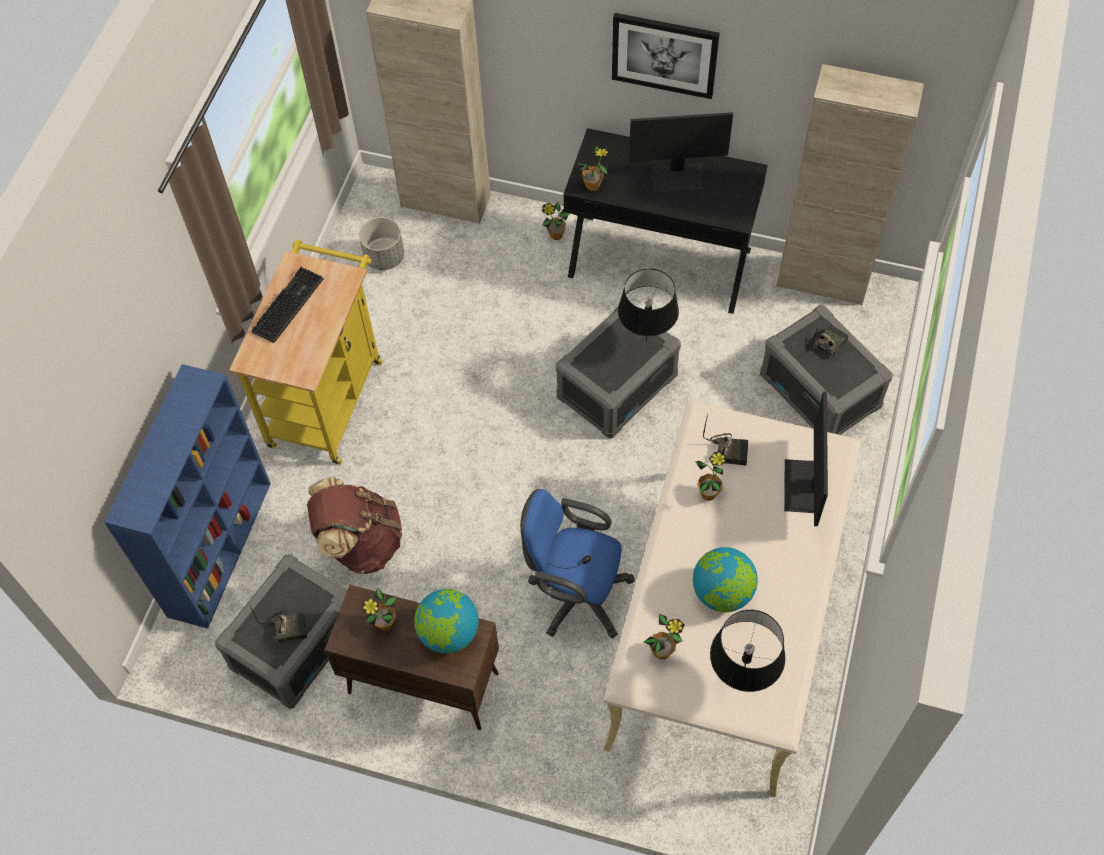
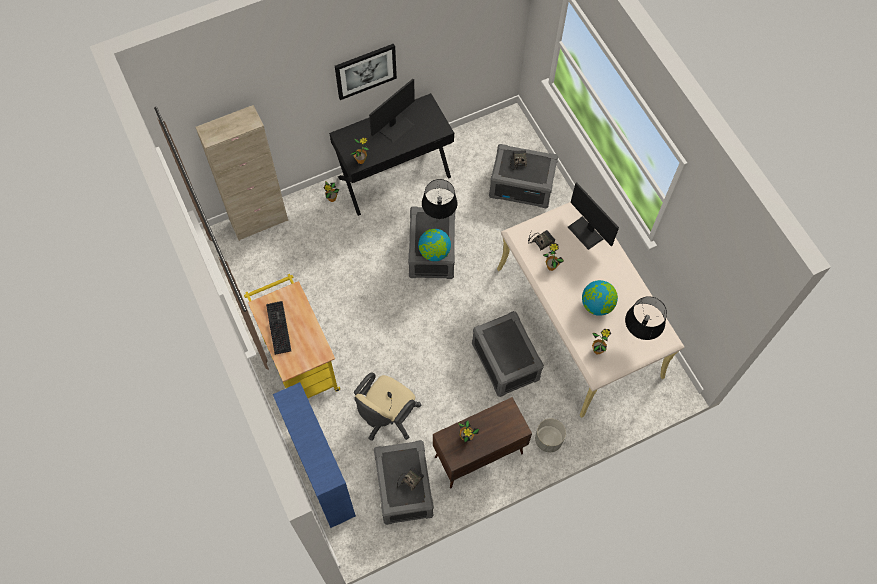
camera: 45 degrees left, 5 degrees up
(360, 542) = (387, 417): brown backpack -> beige office chair
(384, 257) = (256, 272): grey planter -> grey planter (548, 439)
(448, 633) = (497, 418): globe -> globe (434, 252)
(575, 593) = (505, 361): blue office chair -> grey storage box
(822, 281) = (475, 132): beige cabinet -> none

